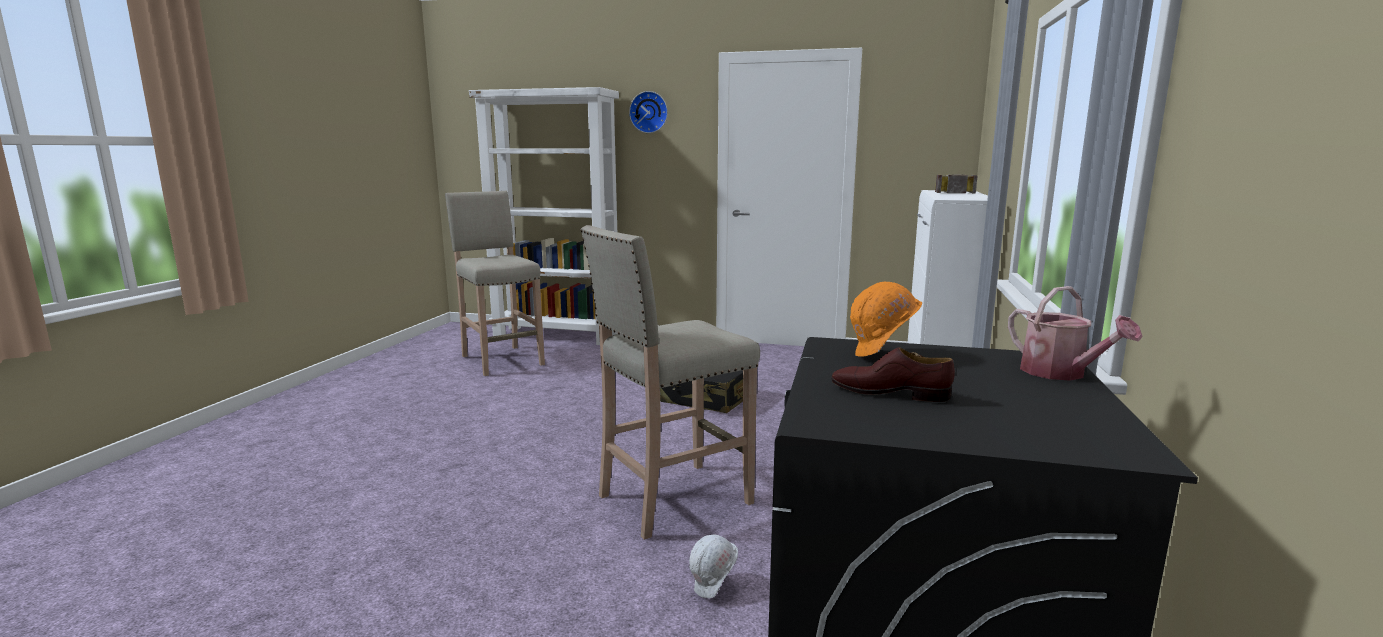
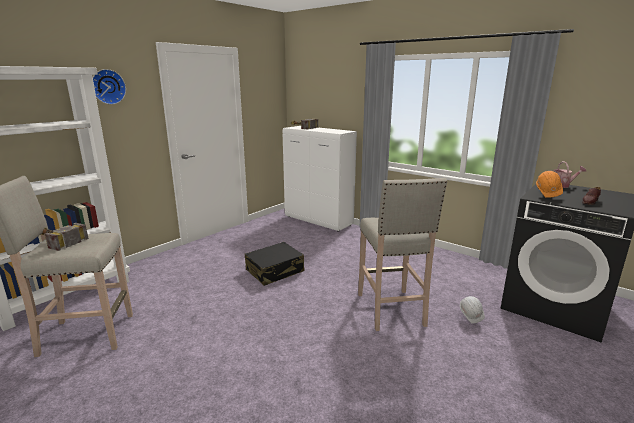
camera: 65 degrees left, 5 degrees up
(501, 255) = (56, 240): none -> hammer

